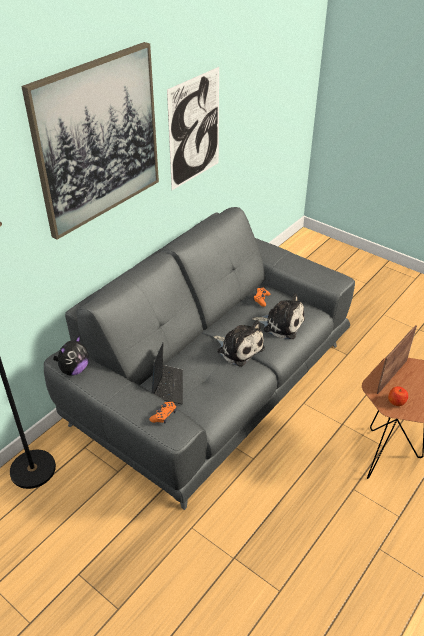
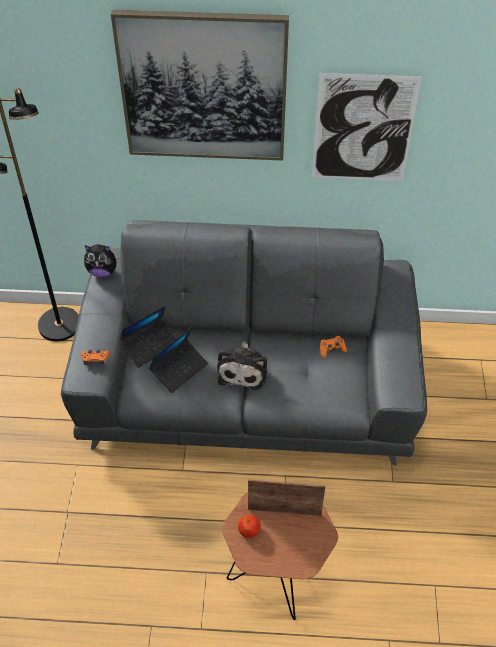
camera: 55 degrees right, 10 degrees up
(206, 381) = (179, 369): none -> laptop
(281, 324) = (309, 385): plush toy -> none

